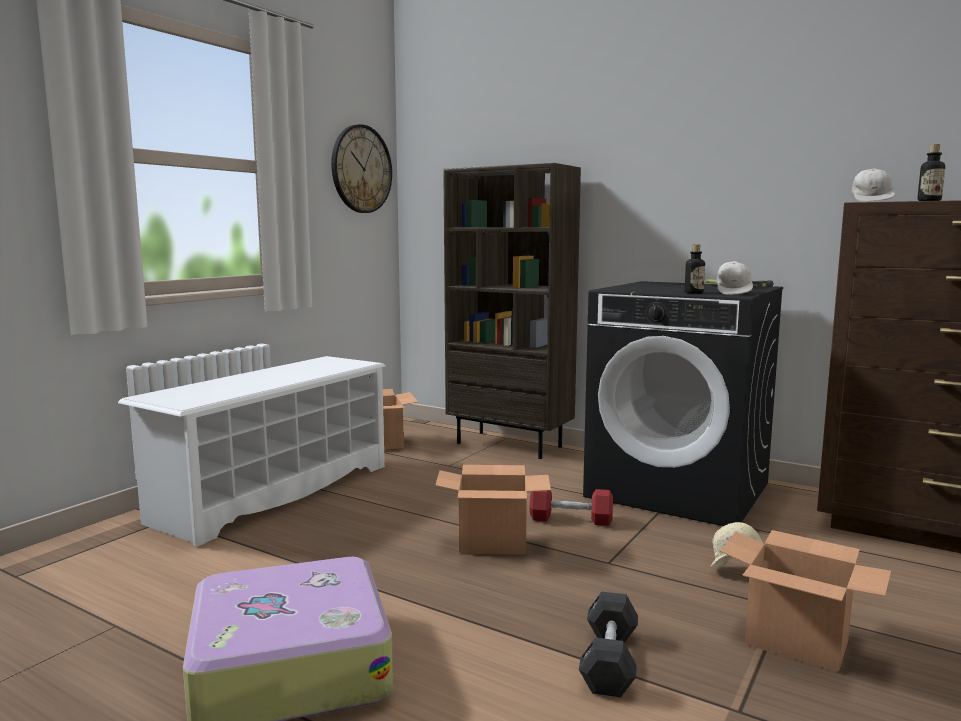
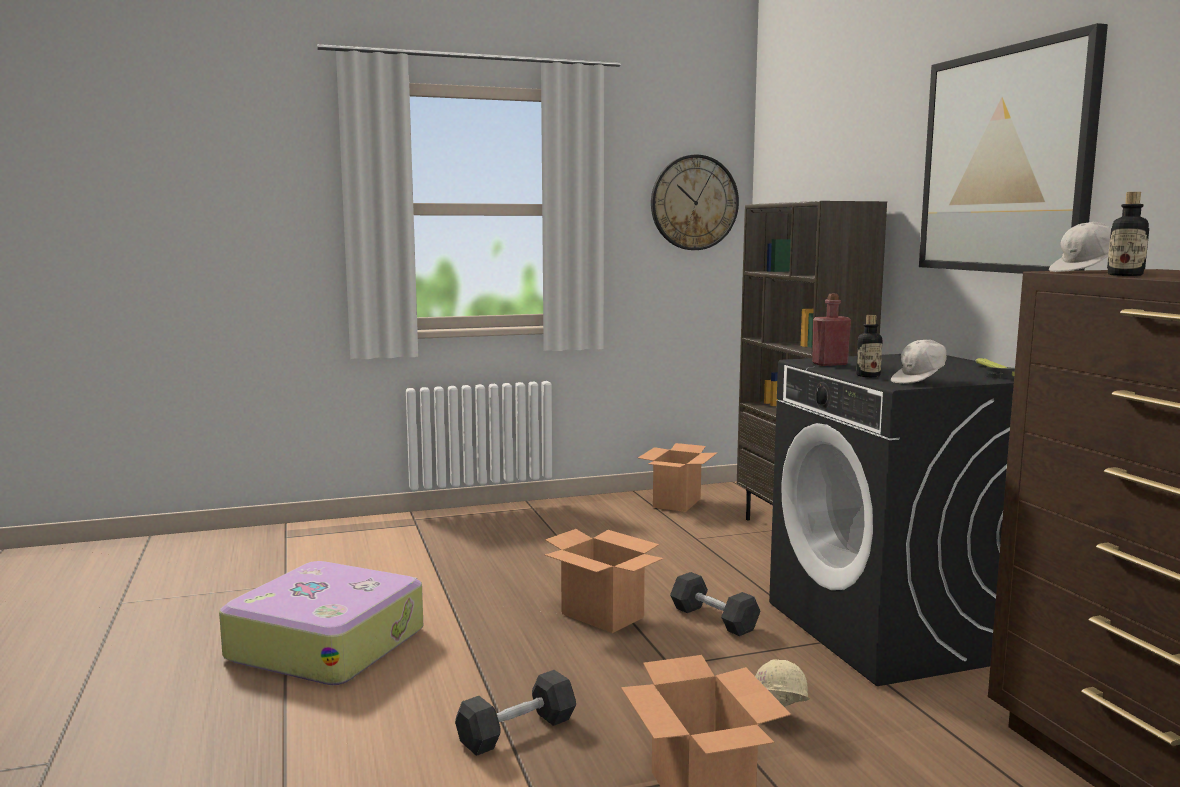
camera: 40 degrees right, 0 degrees up
(274, 492) = (514, 524): white shoe rack -> none
(570, 519) = (713, 619): red dumbbell -> black dumbbell
(634, 289) = (830, 364): none -> red bottle
(704, 136) = (1005, 161): none -> picture

